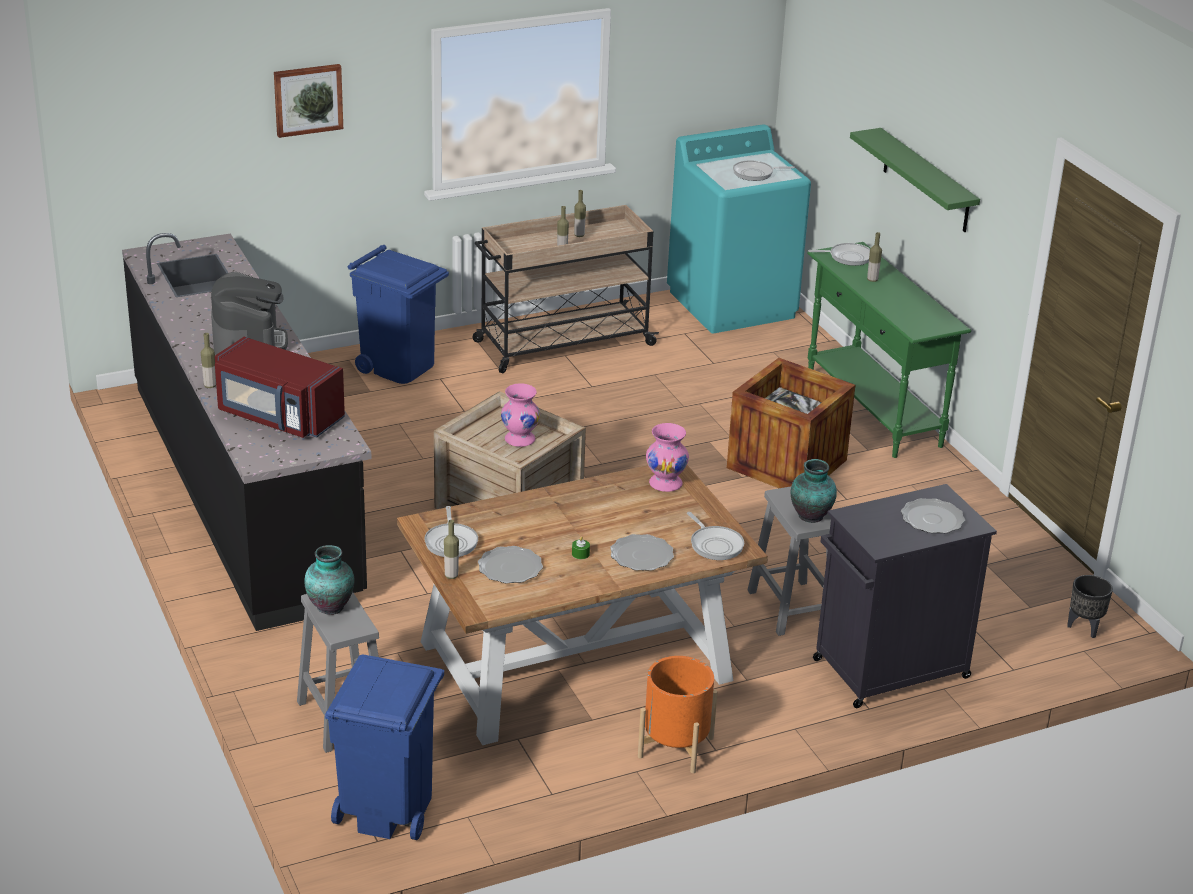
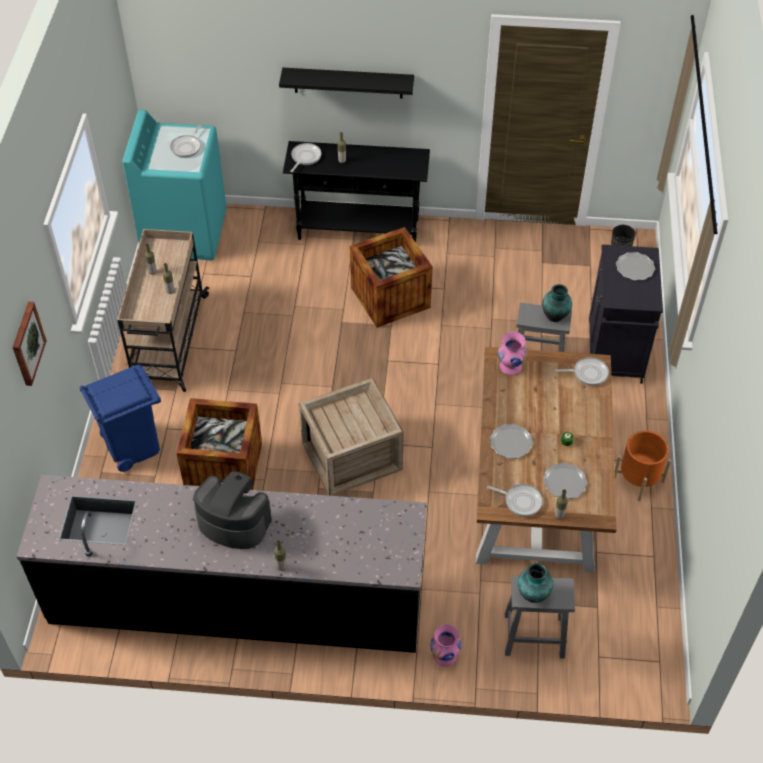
camera: 60 degrees left, 20 degrees up
(278, 416) = (350, 539): red microwave -> none
(386, 809) = (632, 645): blue trash can -> none
(418, 428) = (224, 467): none -> crate
(519, 439) = (357, 417): pink vase -> pink vase (444, 656)
(642, 556) = (583, 412): plate -> plate (511, 442)
(873, 411) = (358, 230): green console table -> black console table
(926, 181) = (348, 83): green shelf -> black shelf

